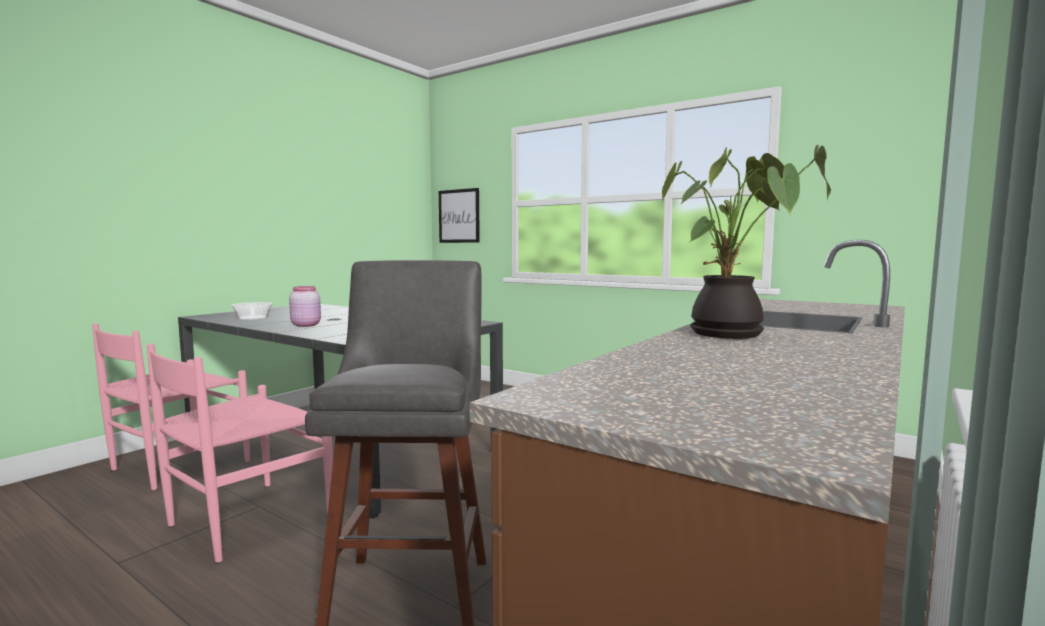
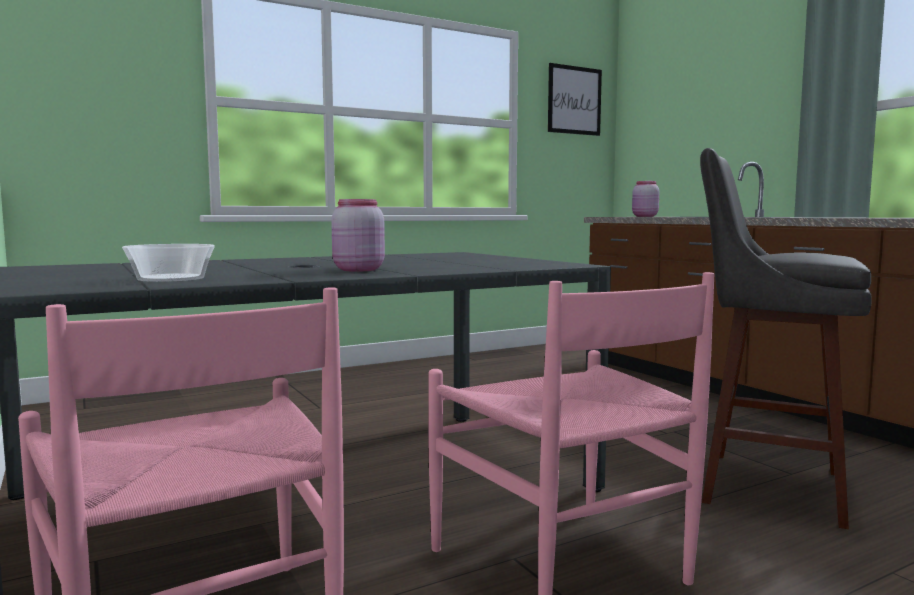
camera: 65 degrees left, 0 degrees up
(459, 216) = (81, 107): picture -> picture (574, 100)
(731, 335) = (803, 217): potted plant -> none
(802, 305) = (644, 216): none -> pink jar

